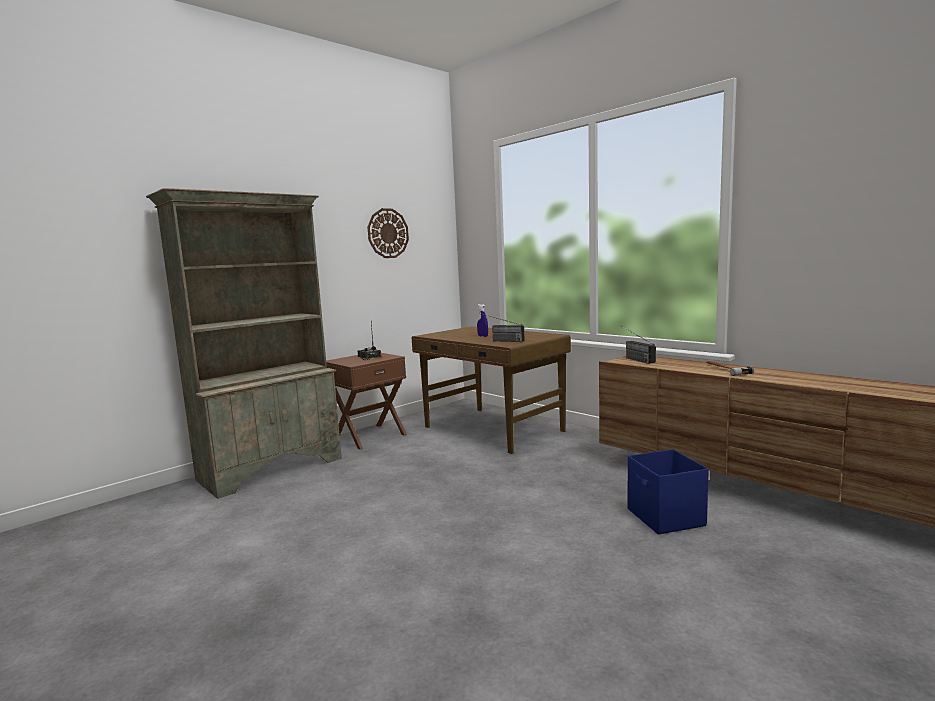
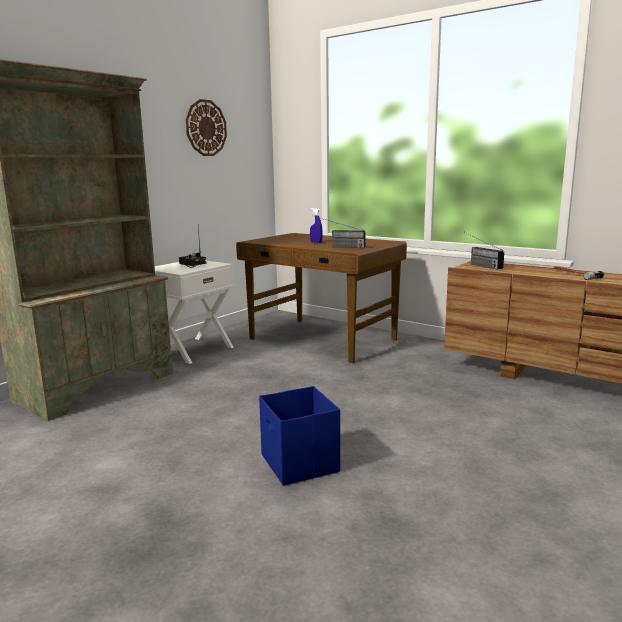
camera: 10 degrees left, 5 degrees up
(369, 436) = (193, 350): brown nightstand -> white nightstand
(665, 518) = (528, 417): blue storage box -> blue storage box (299, 464)

